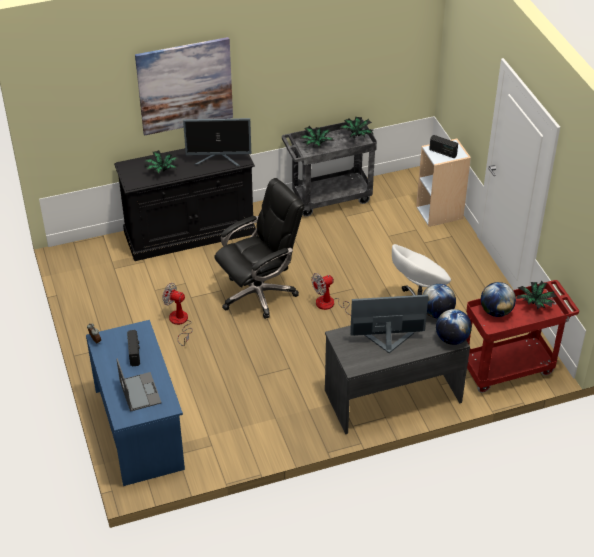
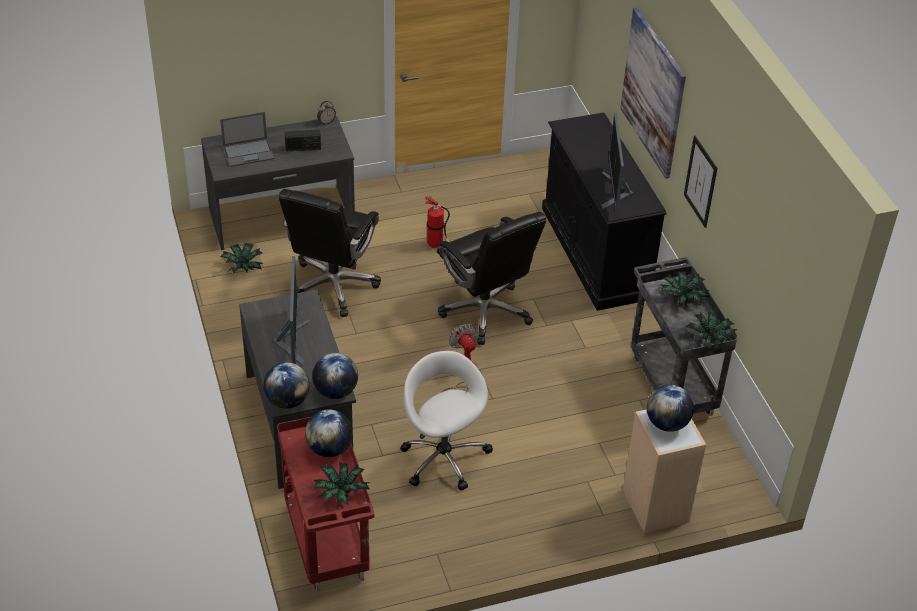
camera: 90 degrees right, 0 degrees up
(140, 428) = (282, 218): blue desk -> grey desk
(162, 170) = (590, 147): potted plant -> potted plant (243, 266)
(180, 323) = (436, 245): fan -> fire extinguisher
(231, 386) = (333, 285): none -> black office chair
(275, 80) = (700, 181): none -> picture
(443, 152) = (667, 423): radio -> globe

